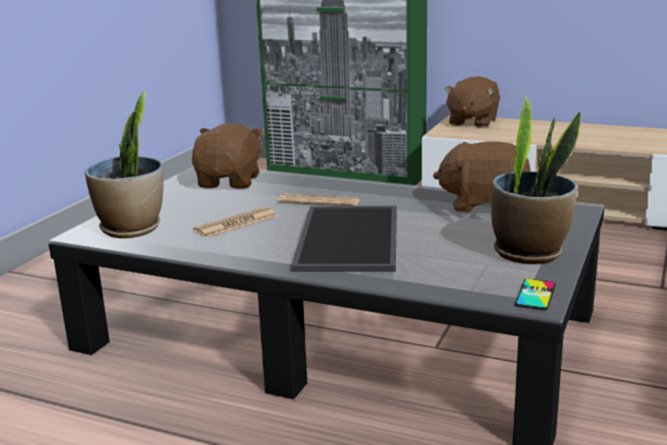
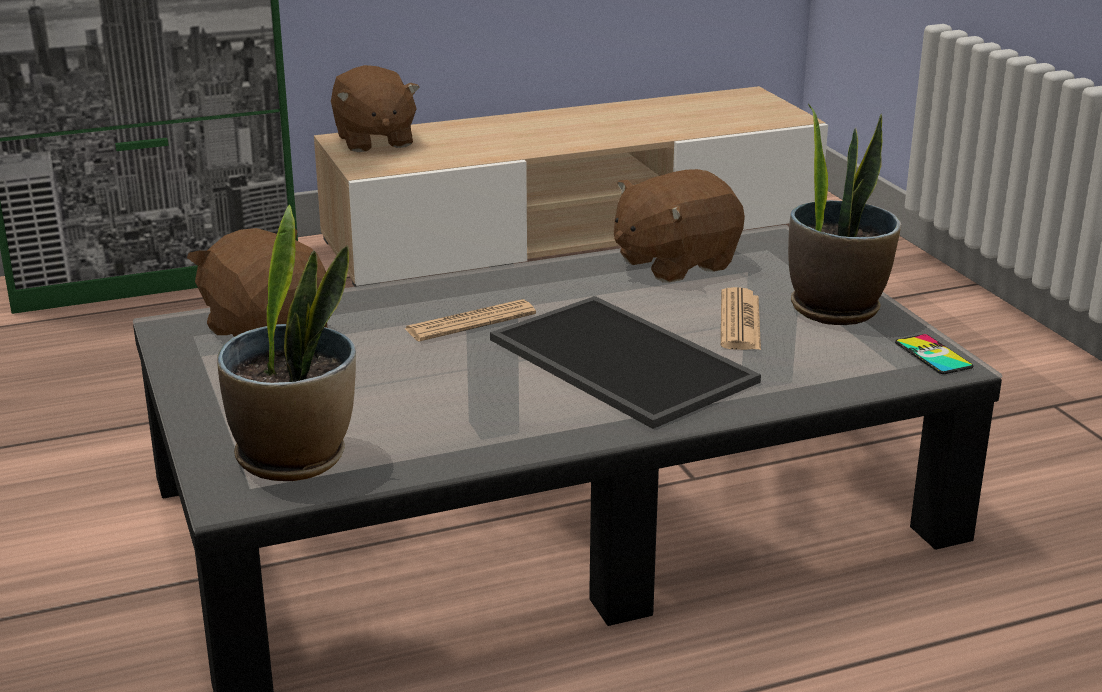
camera: 45 degrees left, 5 degrees up
(236, 224) = (433, 393): newspaper -> newspaper (740, 321)

